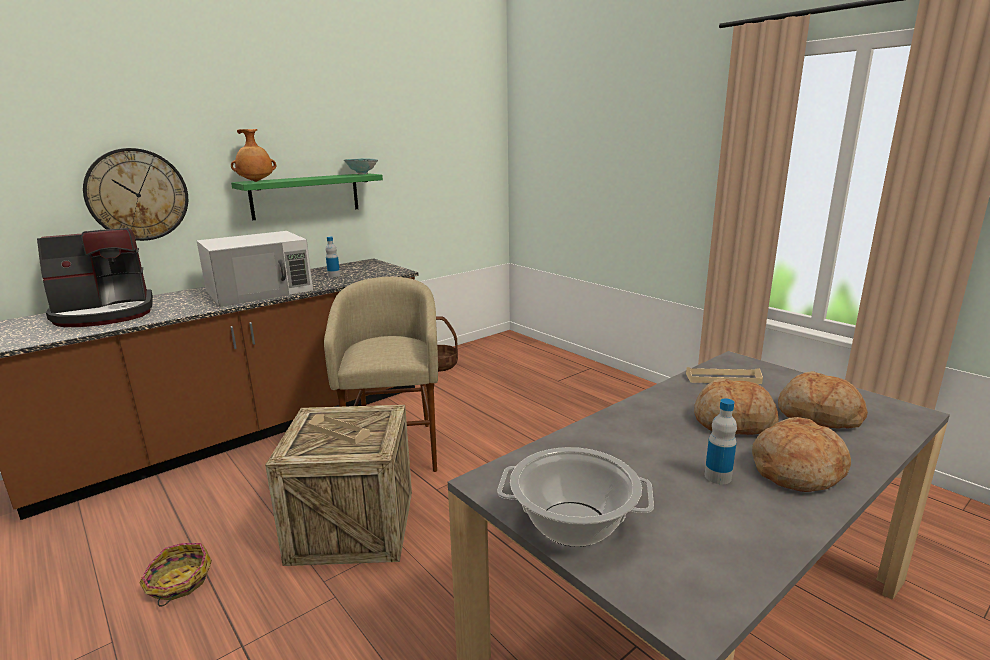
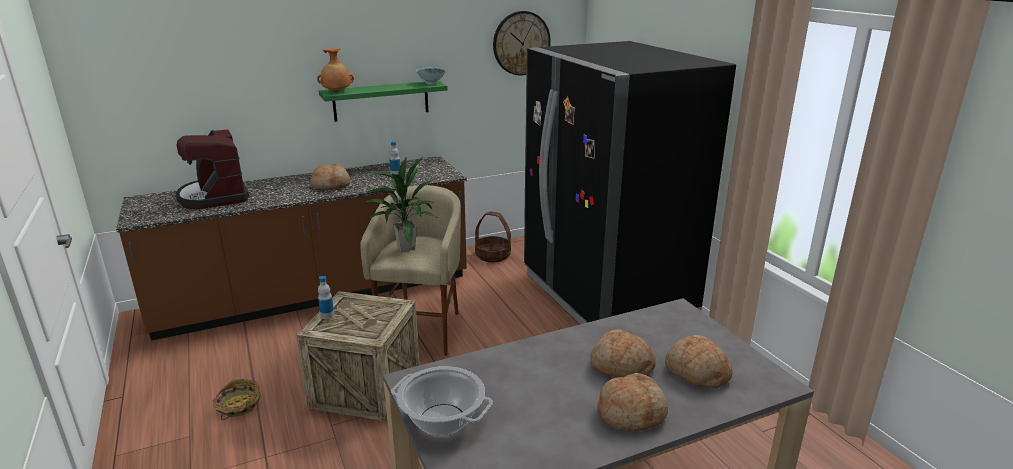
camera: 15 degrees right, 5 degrees up
(105, 314) = (215, 196): coffee machine -> coffee machine turned 75 degrees clockwise
(137, 195) = (245, 101): wall clock -> wall clock (521, 43)
(260, 290) = (331, 185): white microwave -> bread
(373, 347) = (405, 247): none -> potted plant
(575, 386) = (606, 295): none -> black fridge
(717, 477) = (568, 406): bottle -> bottle (327, 315)
(723, 378) = (651, 325): beige tray -> none

